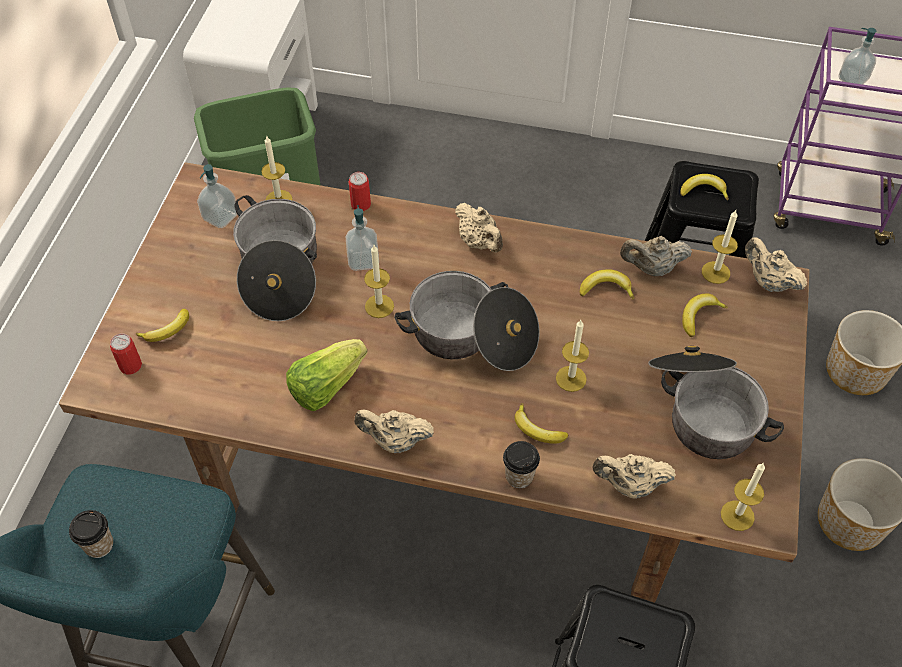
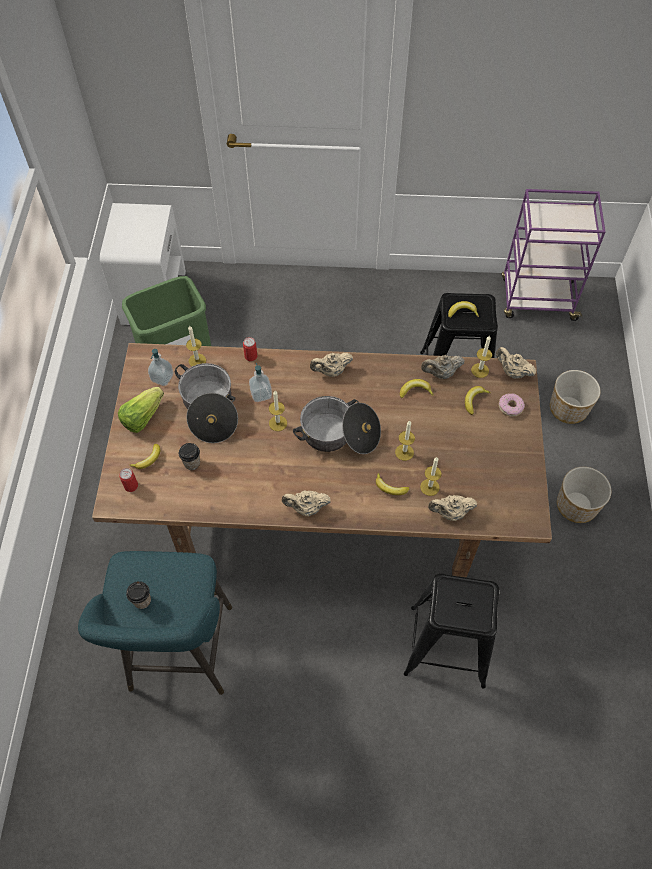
camera: 10 degrees left, 5 degrees up
(326, 386) = (256, 480): lettuce -> lettuce (142, 417)
(479, 242) = (331, 371): beige teapot -> beige teapot turned 120 degrees clockwise
(519, 476) = (385, 518): cup -> cup (192, 463)
(703, 409) = (485, 460): cooking pot -> none
(737, 515) = (515, 521): candle -> candle (429, 487)
(757, 334) = (510, 407): none -> donut
(852, 79) = (545, 222): soap dispenser -> none

